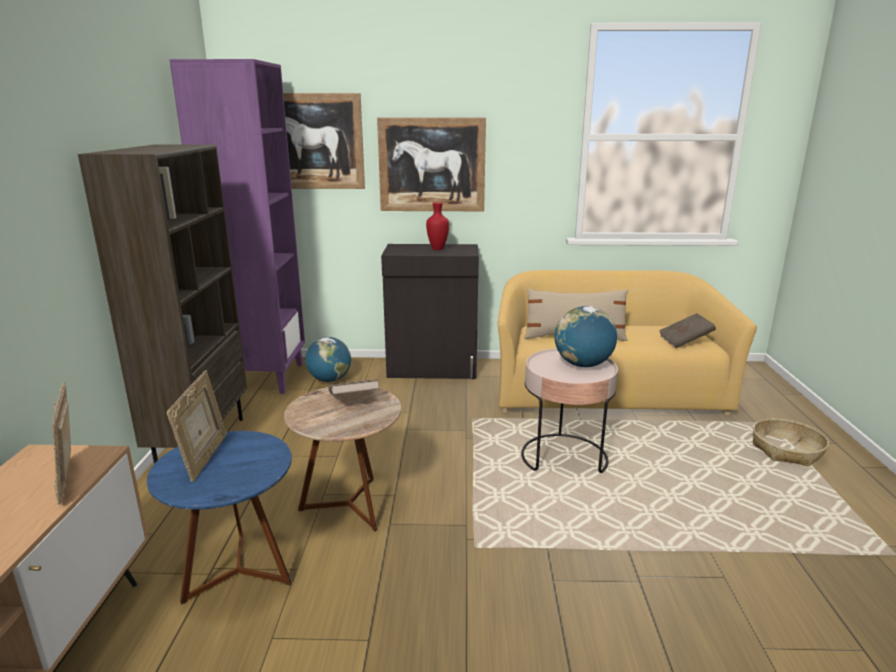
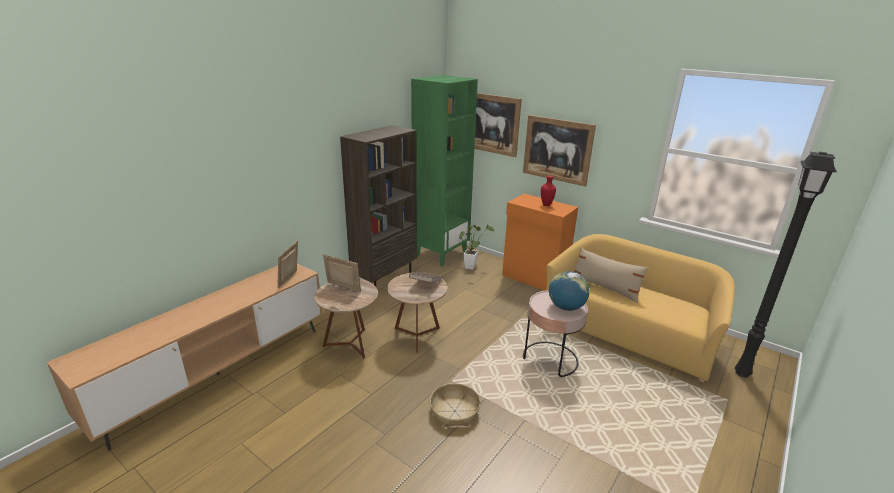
camera: 35 degrees right, 5 degrees up
(205, 458) = (343, 288): picture frame -> picture frame turned 105 degrees counterclockwise
(237, 573) = (350, 344): blue side table -> brown side table
(264, 377) = (441, 253): purple bookcase -> green bookcase
(329, 380) = (471, 266): globe -> potted plant
(433, 369) = (534, 278): black cabinet -> orange cabinet
(685, 341) = (680, 317): brown book -> none
(747, 392) = (743, 374): none -> black floor lamp
(786, 450) = (712, 421): basket -> basket (454, 411)

